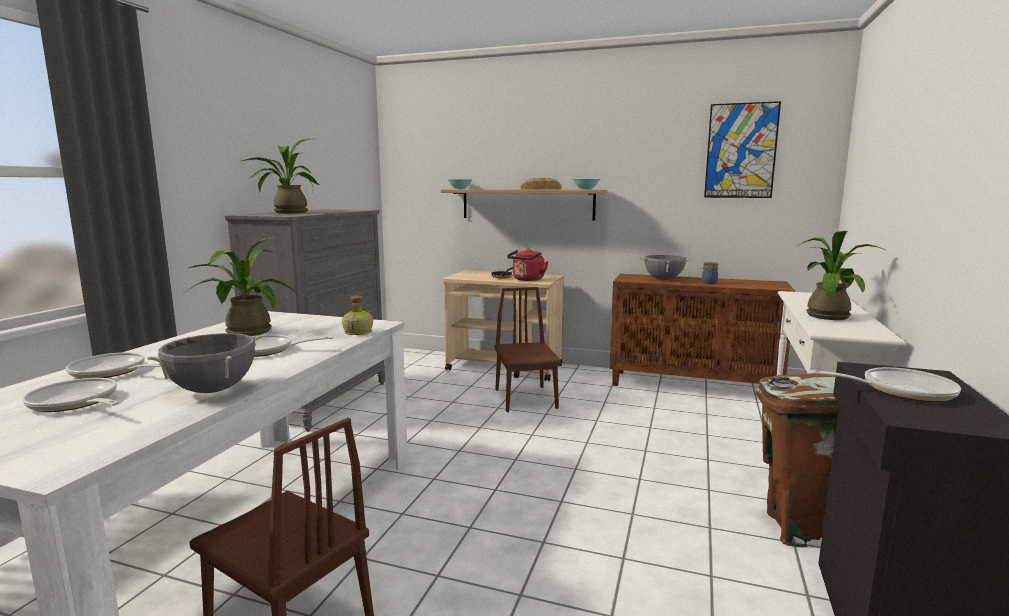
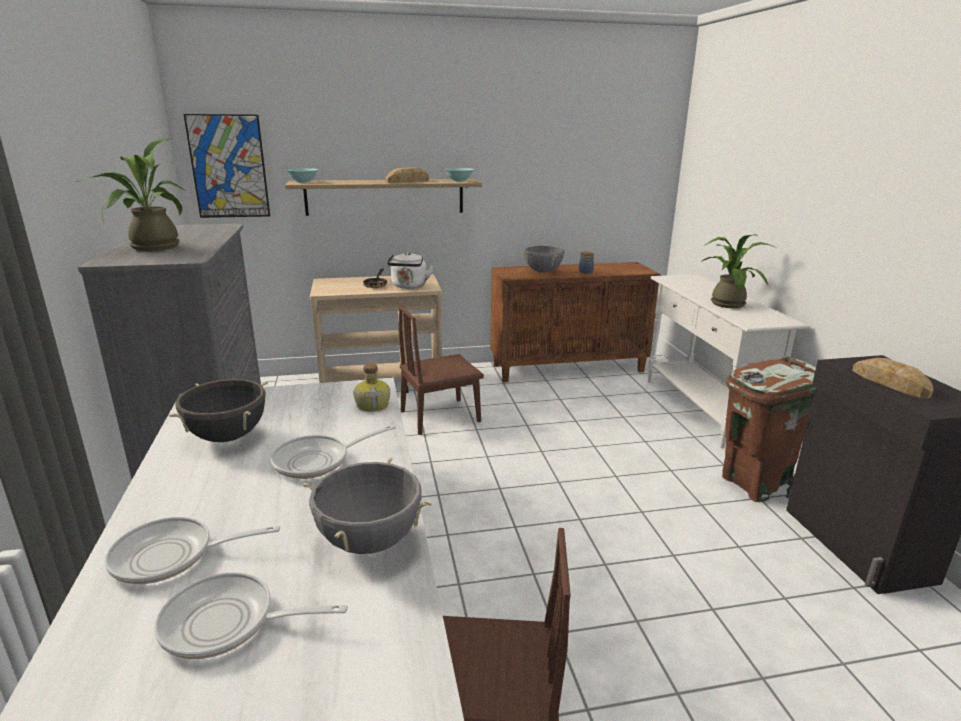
camera: 30 degrees left, 10 degrees up
(244, 331) = (227, 436): potted plant -> black cooking pot
(525, 398) = (440, 416): brown chair -> brown chair turned 75 degrees counterclockwise
(527, 280) = (409, 286): red kettle -> white kettle
(741, 151) = (600, 139): picture -> picture (228, 167)
(900, 390) = (890, 383): frying pan -> bread

